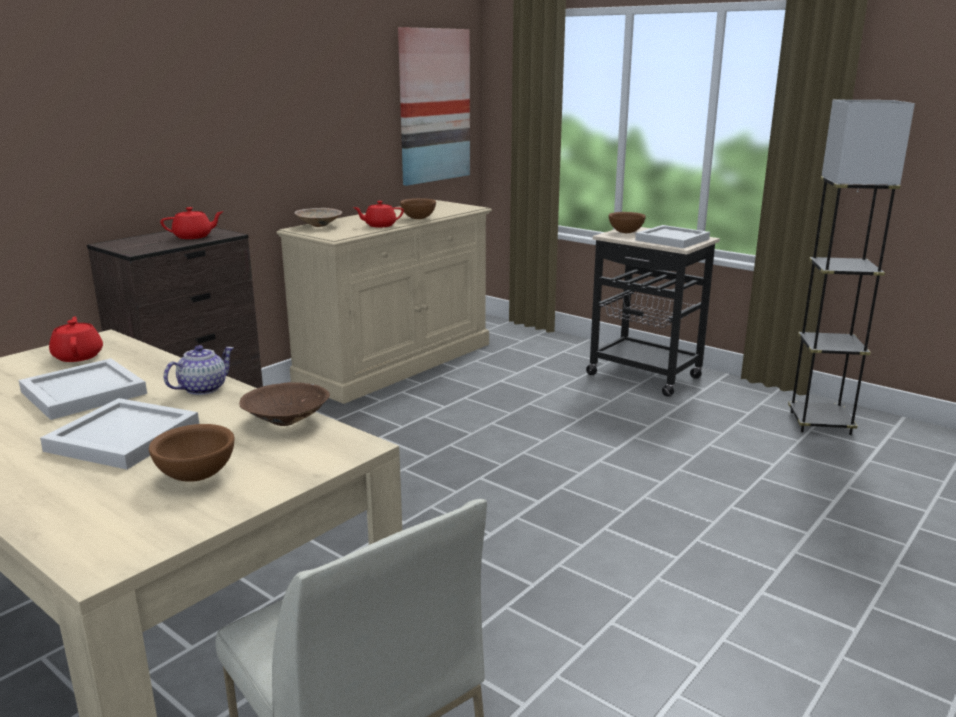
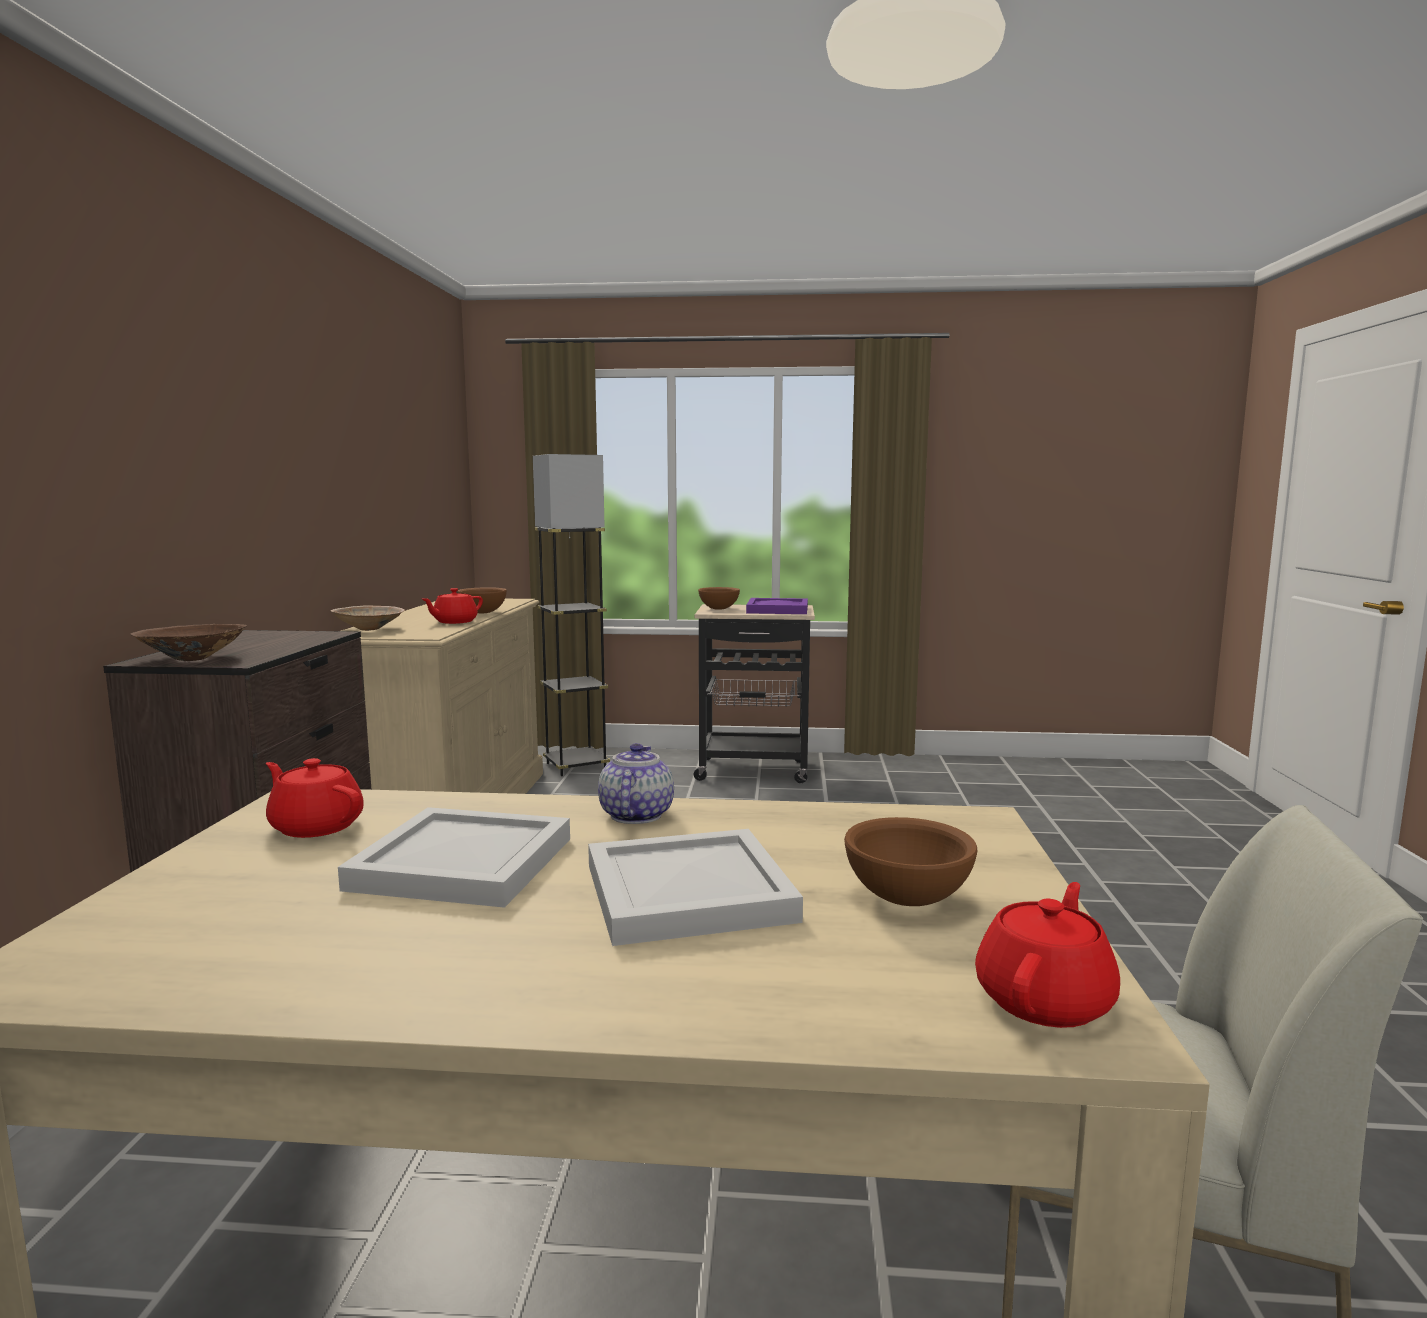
camera: 35 degrees left, 10 degrees down
(194, 237) = (280, 640): red teapot -> red teapot (1045, 1000)
(287, 420) = (837, 817): brown bowl -> brown bowl (193, 658)
(434, 106) = (438, 478): picture -> none
(672, 240) = (778, 610): white tray -> purple tray
(820, 423) = (954, 775): grey floor lamp -> grey floor lamp (576, 766)

